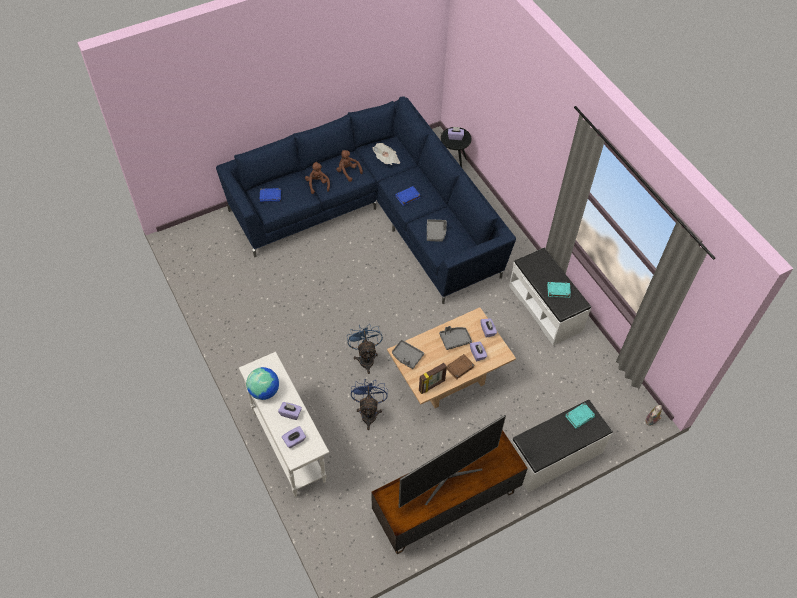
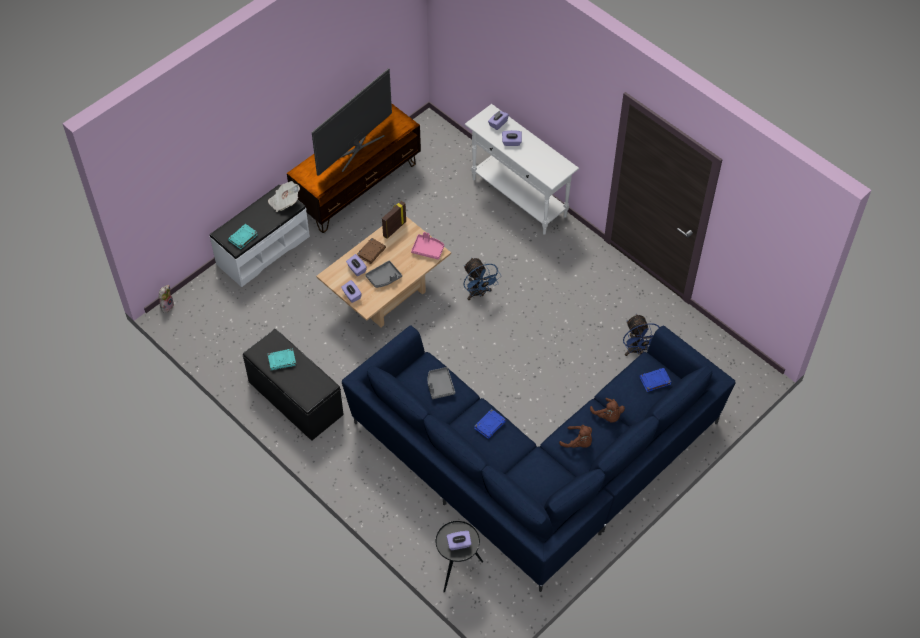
camera: 165 degrees right, 0 degrees up
(264, 391) = (544, 154): globe -> none
(369, 412) = (455, 244): blue fan -> blue fan (637, 350)
(386, 159) = (536, 473): newspaper -> newspaper (284, 202)
(407, 356) = (428, 249): grey tray -> pink tray
(545, 308) = (295, 398): white bench -> black bench

